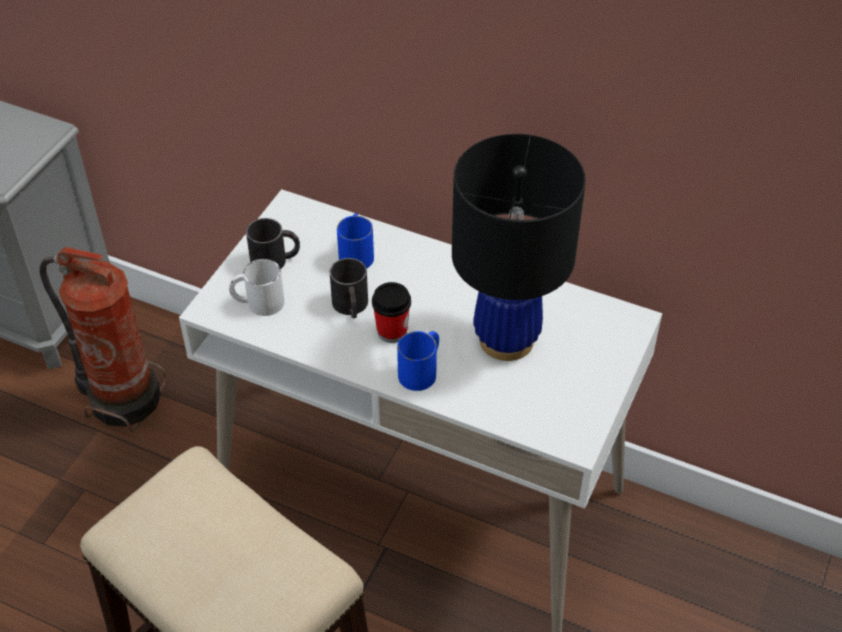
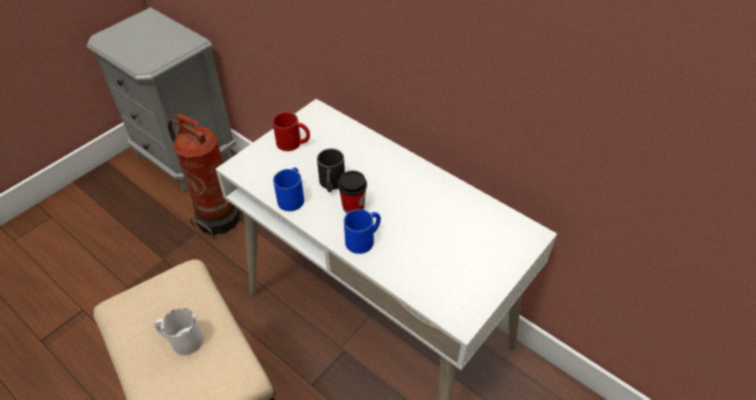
camera: 15 degrees right, 0 degrees up
(258, 302) = (270, 169): white mug -> white mug (181, 339)
(276, 260) = (294, 143): black mug -> red mug
(356, 252) = (349, 148): blue mug -> blue mug (292, 196)
(506, 340) = (433, 230): black table lamp -> none

